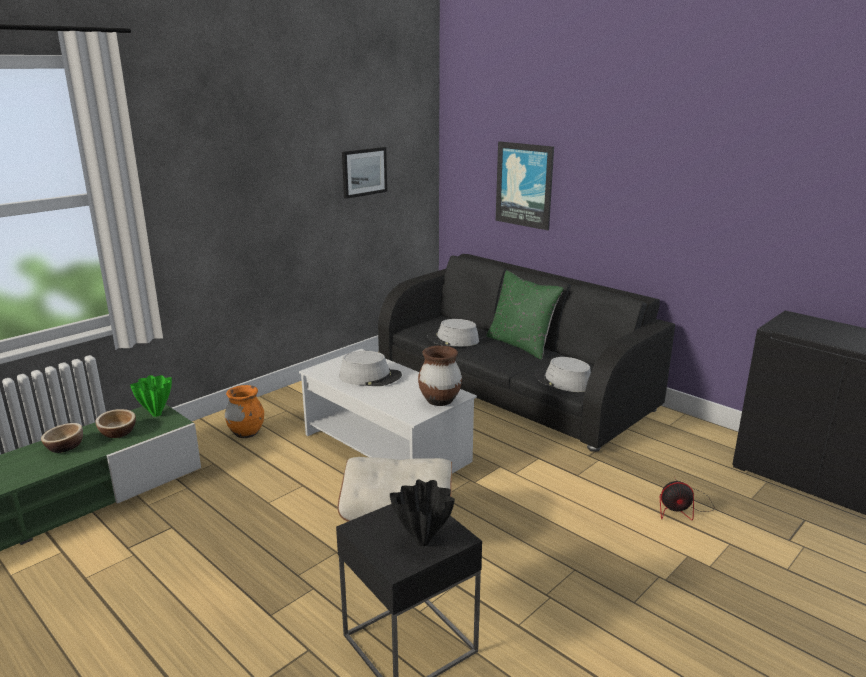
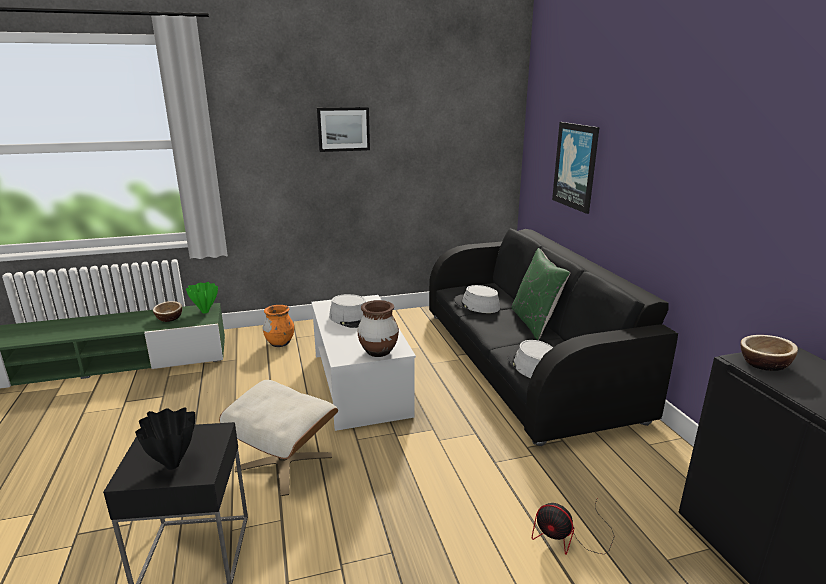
camera: 30 degrees right, 0 degrees up
(65, 447) = (132, 320): bowl -> bowl (764, 364)
(364, 172) = (434, 144): picture -> picture (343, 129)

